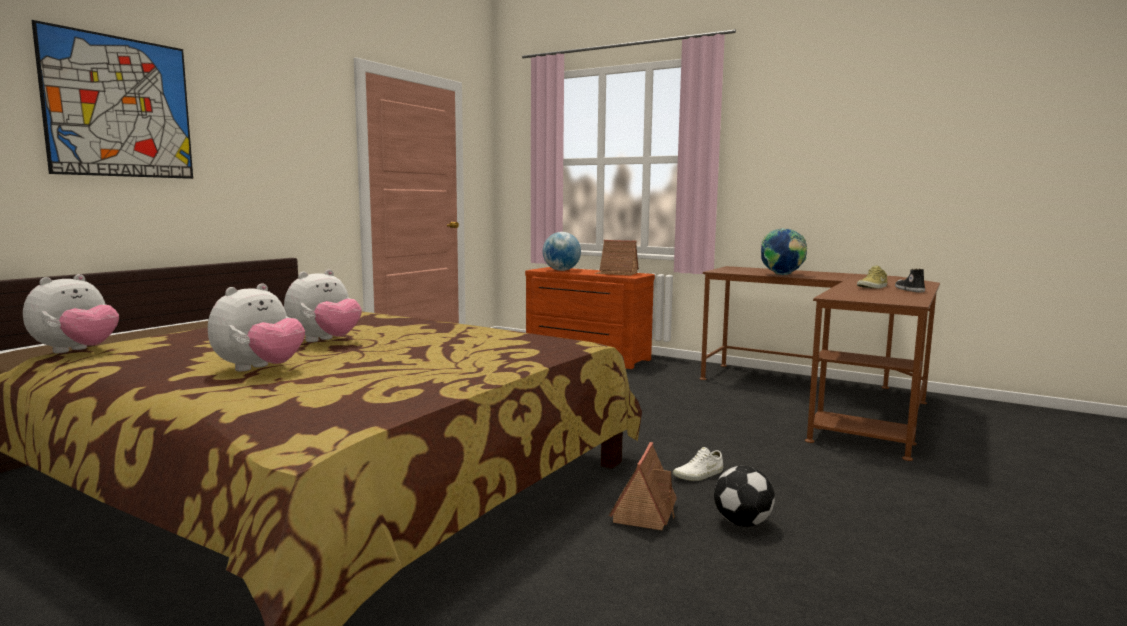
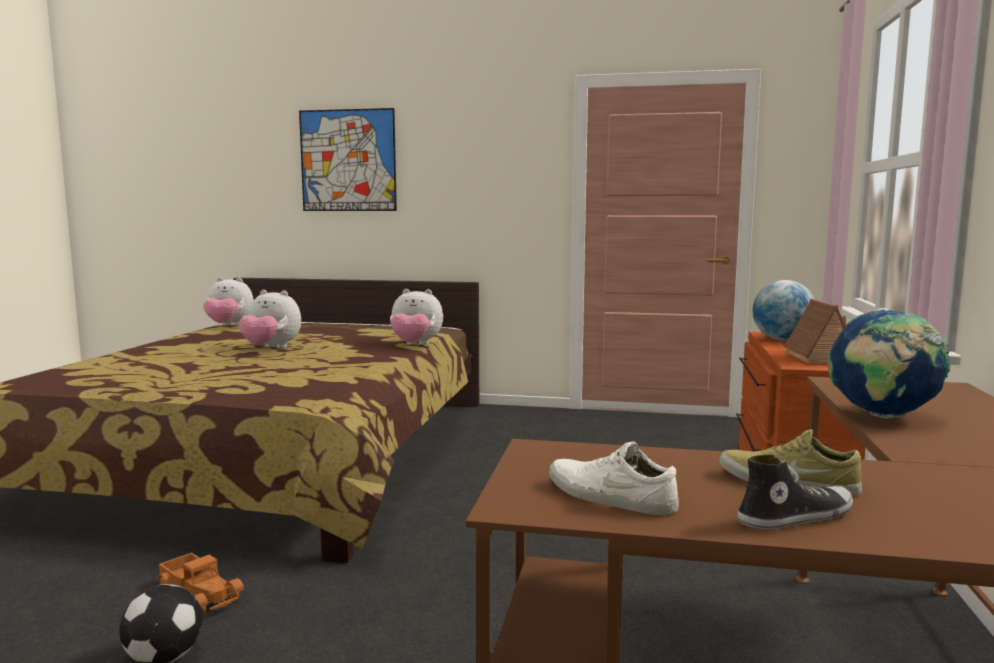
camera: 70 degrees right, 0 degrees up
(259, 369) = (171, 353): plush toy -> plush toy (415, 345)
(644, 511) = (201, 593): toy house -> toy truck
(699, 475) = (318, 616): white shoe -> white shoe (609, 497)

